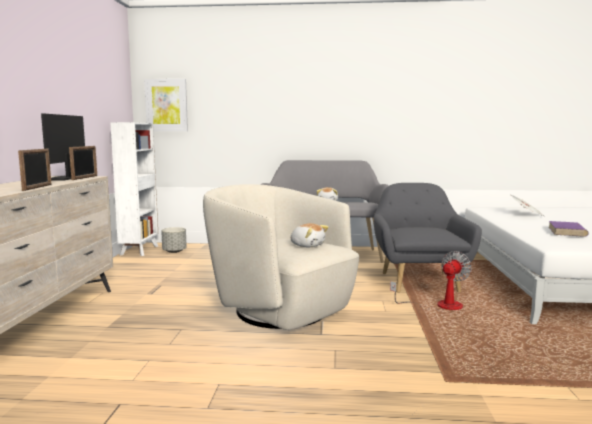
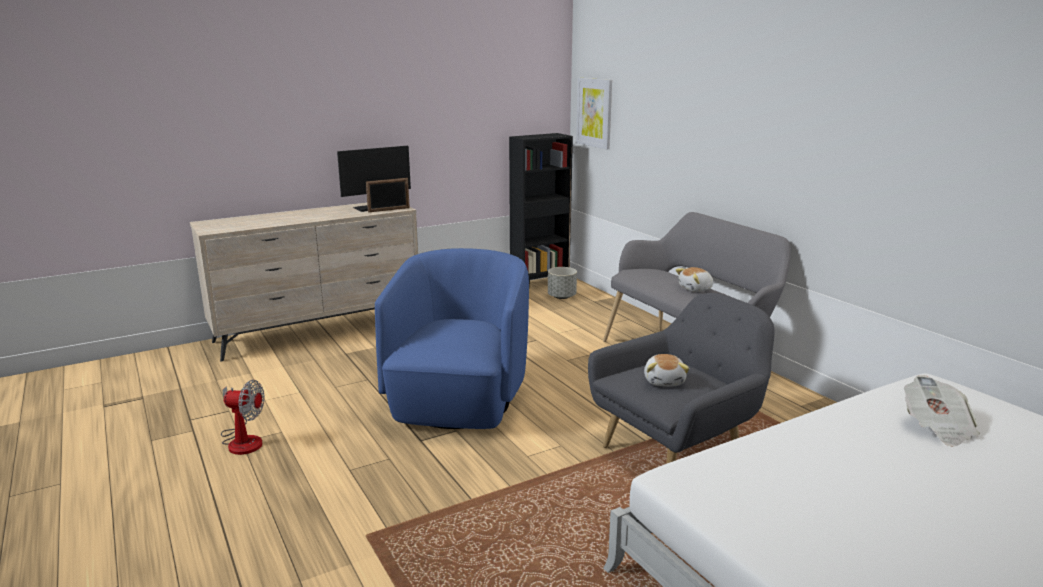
camera: 55 degrees right, 10 degrees up
(37, 187) = (306, 221): picture frame -> none
(140, 250) = (540, 284): white bookcase -> black bookcase
(280, 310) = (459, 402): beige armchair -> blue armchair
(307, 245) = (448, 342): plush toy -> plush toy (664, 381)
(439, 306) = (590, 486): fan -> fan (243, 440)
(567, 231) = (812, 479): purple book -> none

